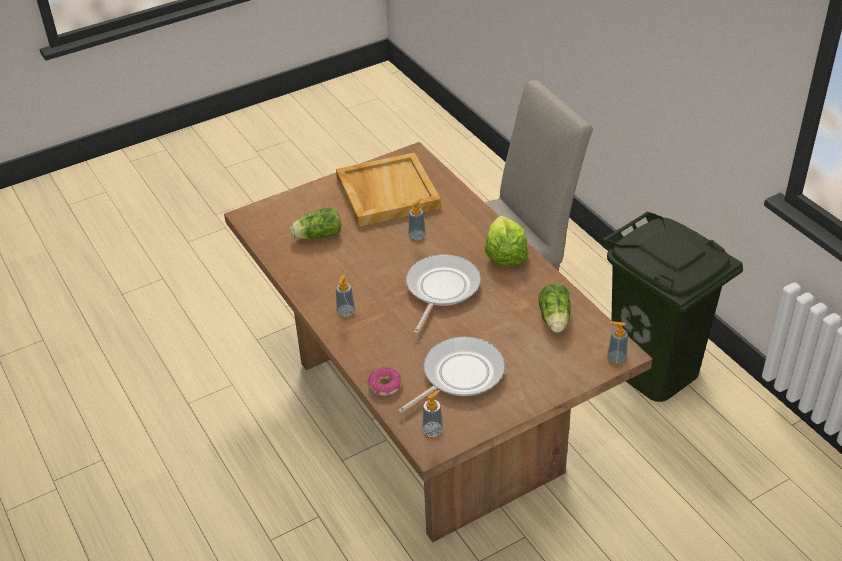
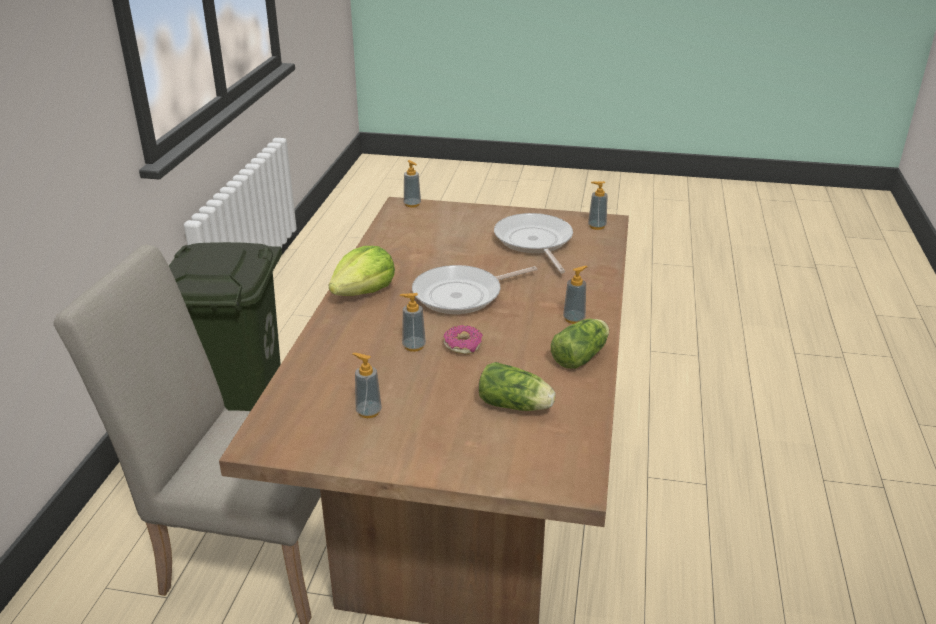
camera: 140 degrees left, 10 degrees down
(385, 386) = (601, 260): donut -> donut (463, 345)
(386, 192) = (368, 411): beige tray -> soap dispenser
(459, 375) = (534, 242): frying pan -> frying pan turned 75 degrees clockwise
(554, 320) = (410, 237): lettuce -> lettuce (582, 356)

